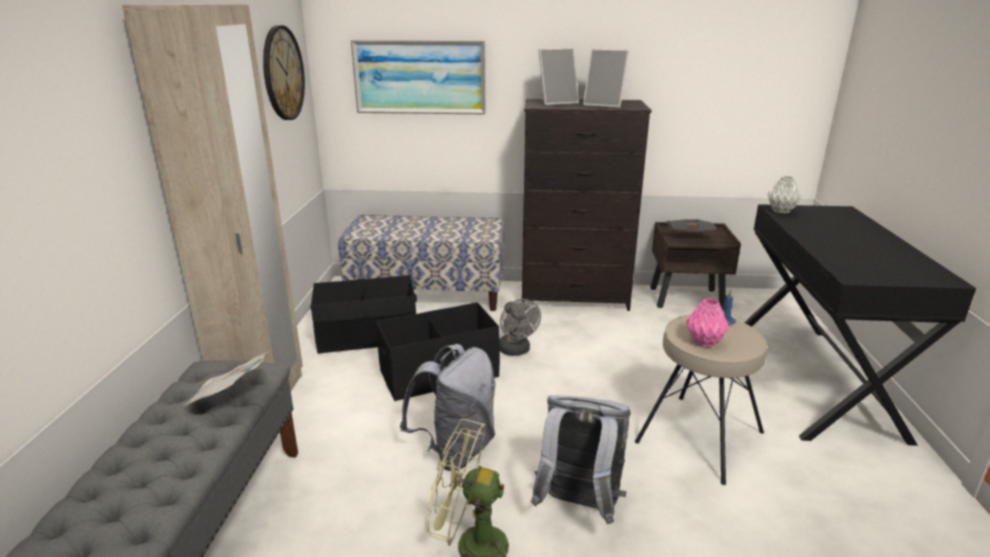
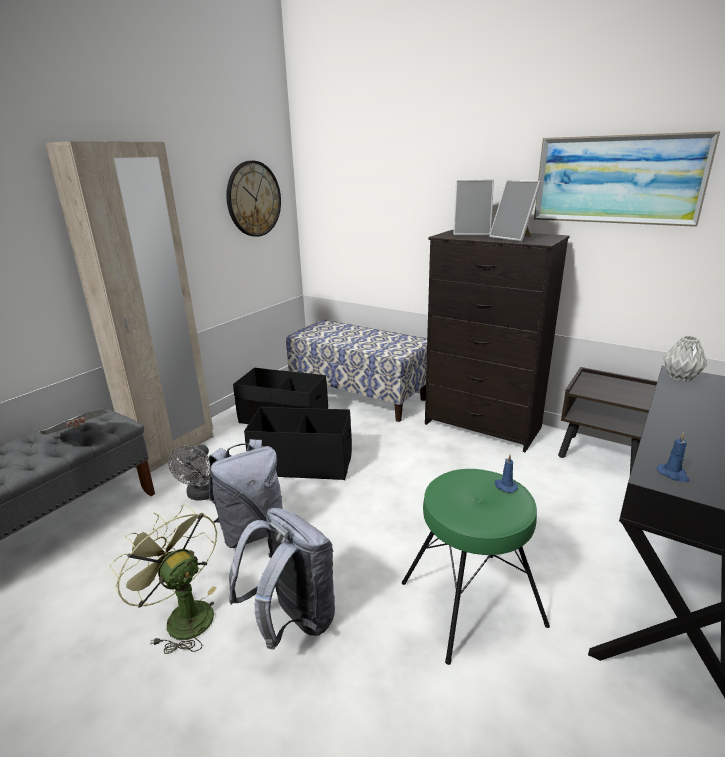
camera: 30 degrees right, 0 degrees up
(420, 77) = (371, 205): picture -> picture (617, 179)
(516, 351) = (381, 462): grey fan -> grey fan (201, 495)
(689, 239) = (602, 391): newspaper -> none
(698, 436) = (470, 602): beige stool -> green stool
(703, 342) = (452, 502): pink vase -> none
(859, 273) = (673, 474): none -> blue candle

